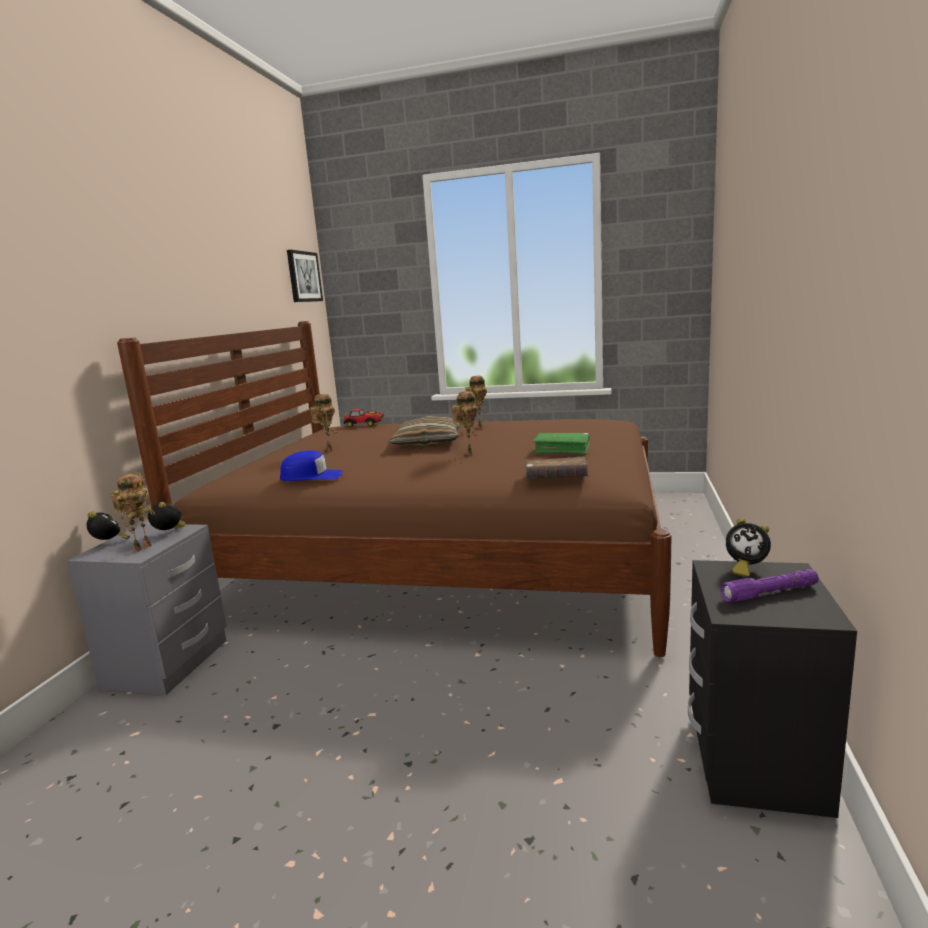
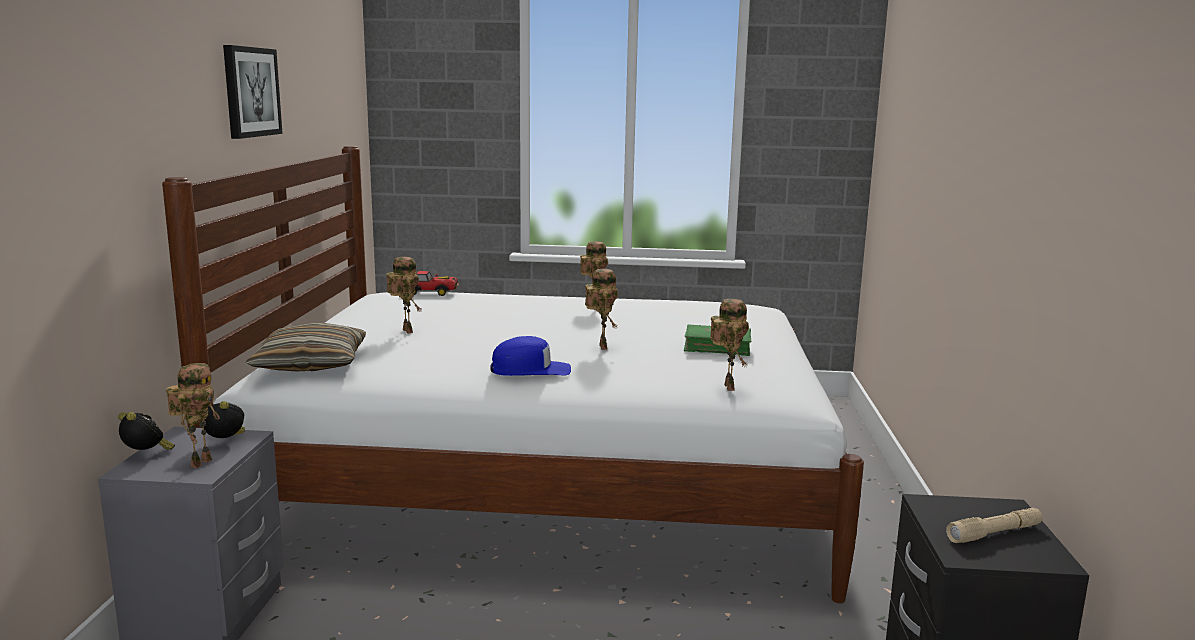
camera: 10 degrees left, 0 degrees up
(303, 277) = (348, 83): picture -> picture (250, 92)
(312, 476) = (408, 370): blue cap -> blue cap (531, 370)
(427, 443) = (538, 327): pillow -> pillow (311, 363)
(446, 565) = (549, 485): brown bed -> white bed
(555, 477) = (726, 387): brown book -> toy robot
(744, 568) = (961, 505): alarm clock -> none
(770, 593) = (994, 533): purple flashlight -> beige flashlight

